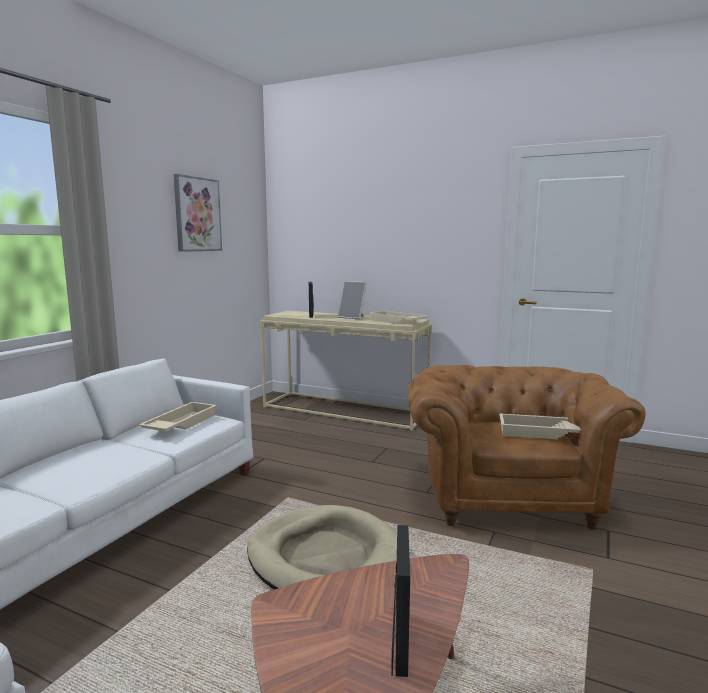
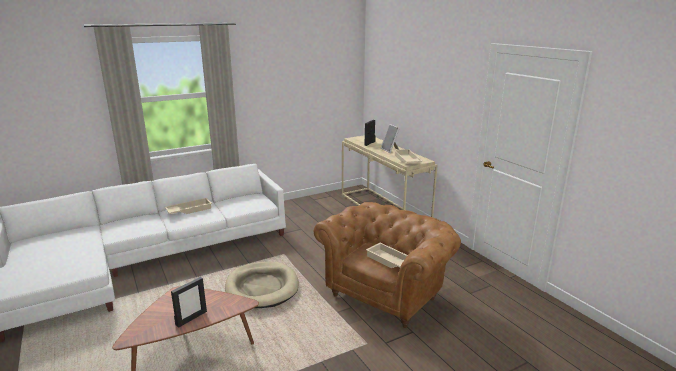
camera: 35 degrees right, 10 degrees up
(180, 424) = (246, 202): beige tray -> beige tray (189, 210)
(197, 214) = (301, 74): picture -> none

